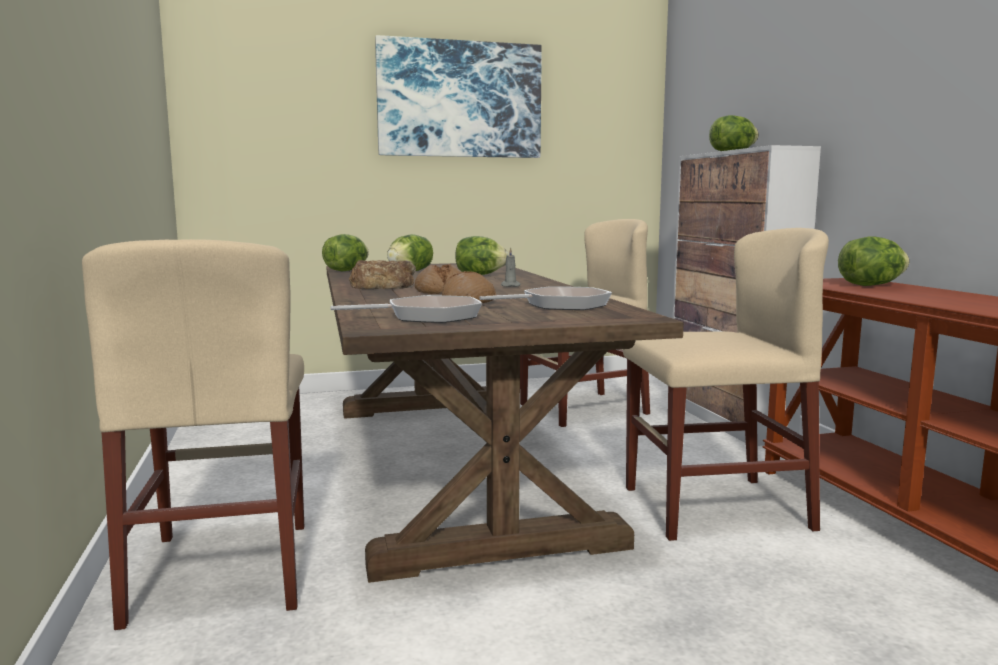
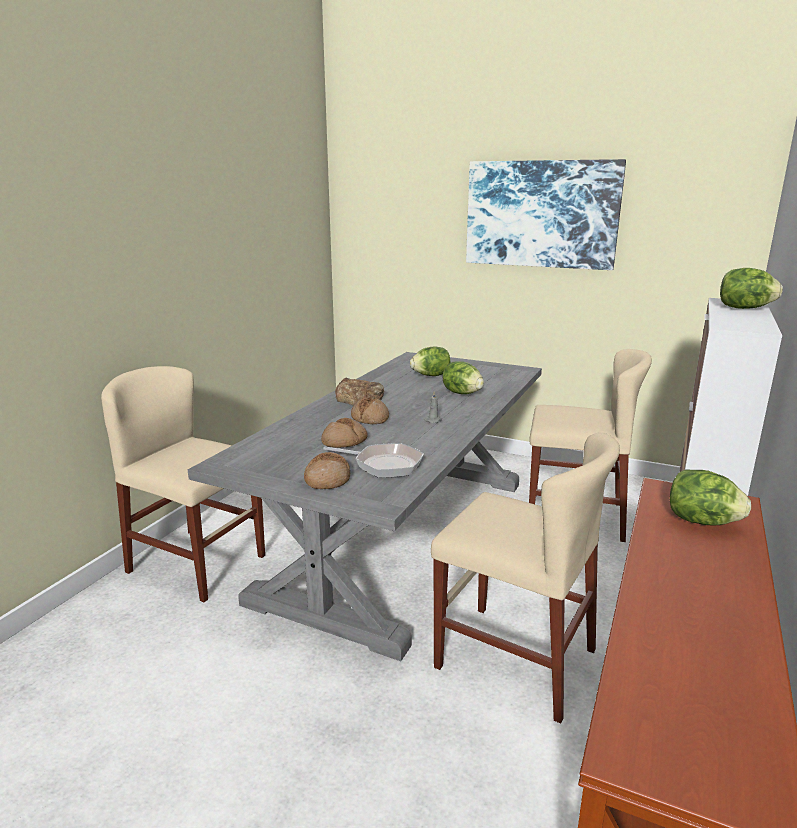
camera: 40 degrees right, 10 degrees up
(223, 570) = (197, 564): beige chair -> beige chair turned 90 degrees clockwise
(346, 271) = (396, 365): lettuce -> none
(426, 316) = (275, 456): frying pan -> none
(451, 464) = (401, 535): brown dining table -> grey dining table
(539, 317) = (327, 479): none -> bread

